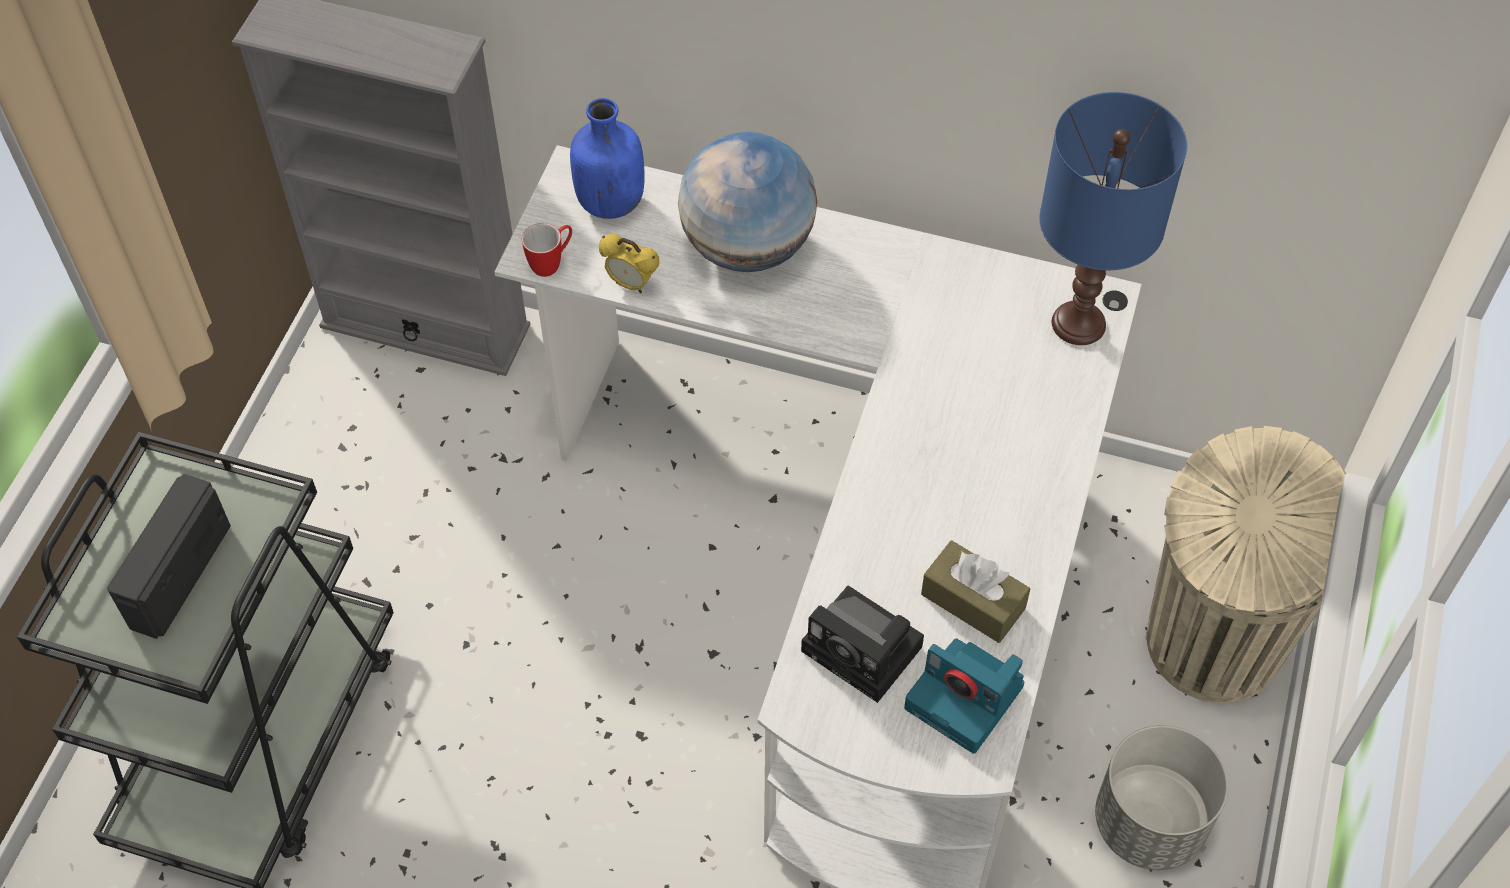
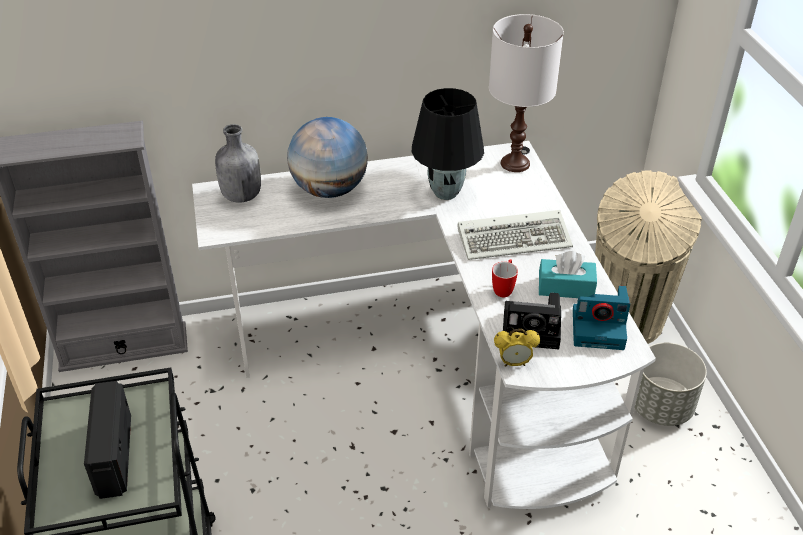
camera: 30 degrees left, 15 degrees down
(552, 263) = (229, 232): mug -> mug (504, 288)
(610, 201) = (241, 196): blue bottle -> grey bottle
(631, 284) = (280, 225): alarm clock -> alarm clock (514, 363)
(923, 334) = (446, 193): none -> black table lamp
(967, 473) = (516, 238): none -> keyboard
(973, 601) = (566, 288): brown tissue box -> turquoise tissue box
(1078, 322) = (514, 163): blue table lamp -> white table lamp

